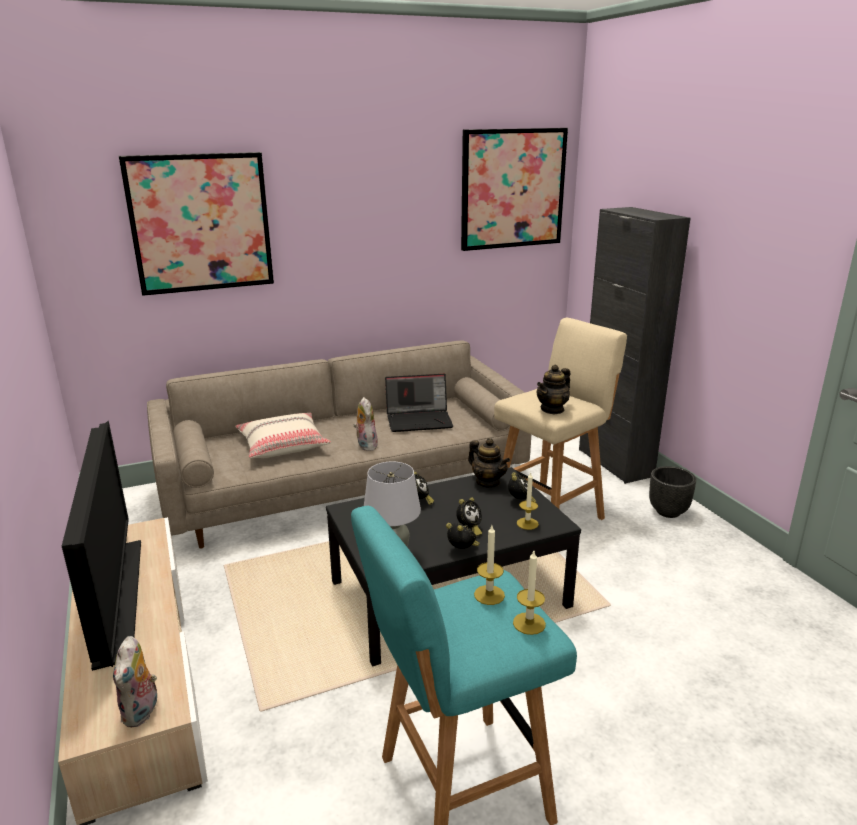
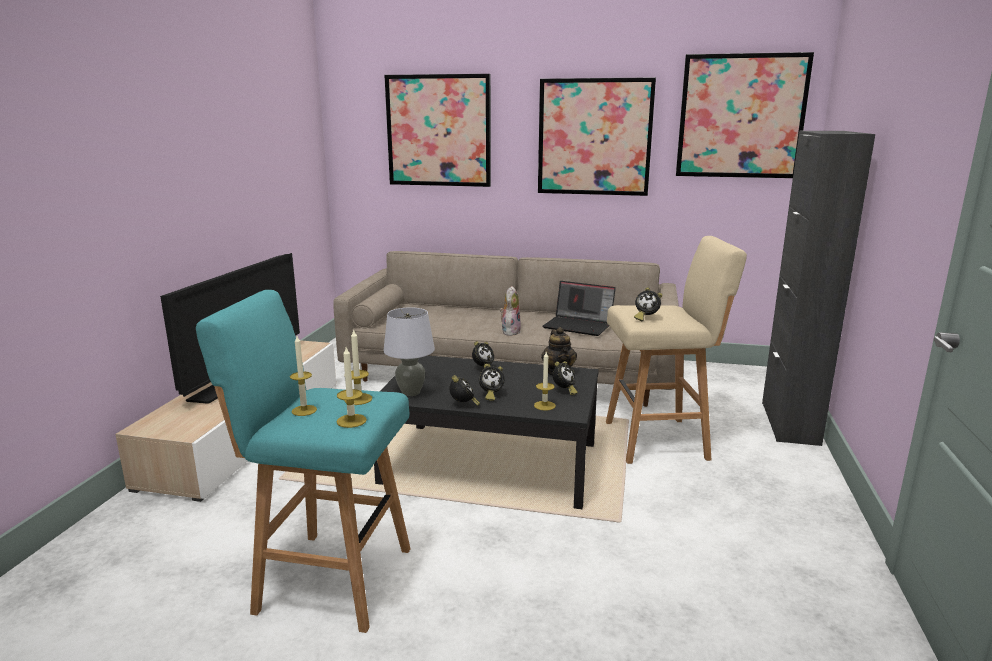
camera: 35 degrees right, 5 degrees down
(142, 712) = (178, 428): plush toy -> none
(283, 445) = (451, 318): beige pillow -> none
(382, 218) = (594, 137): none -> picture
(465, 632) = (304, 410): none -> candle
(552, 409) = (645, 318): teapot -> alarm clock
(668, 512) = (794, 477): black planter -> none

